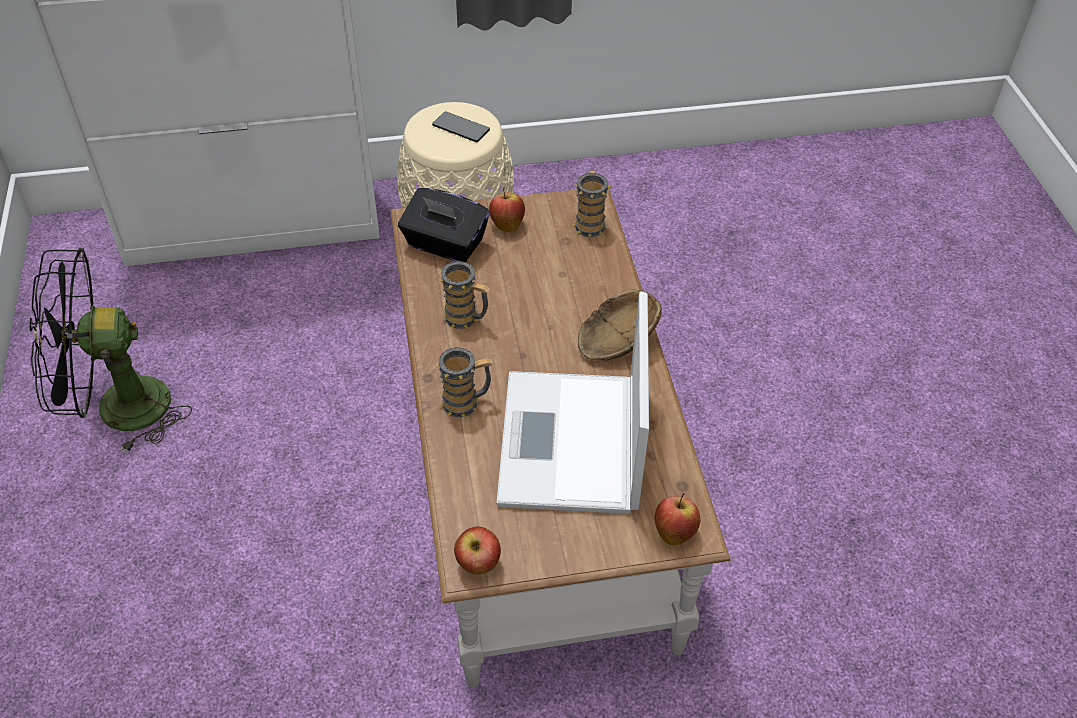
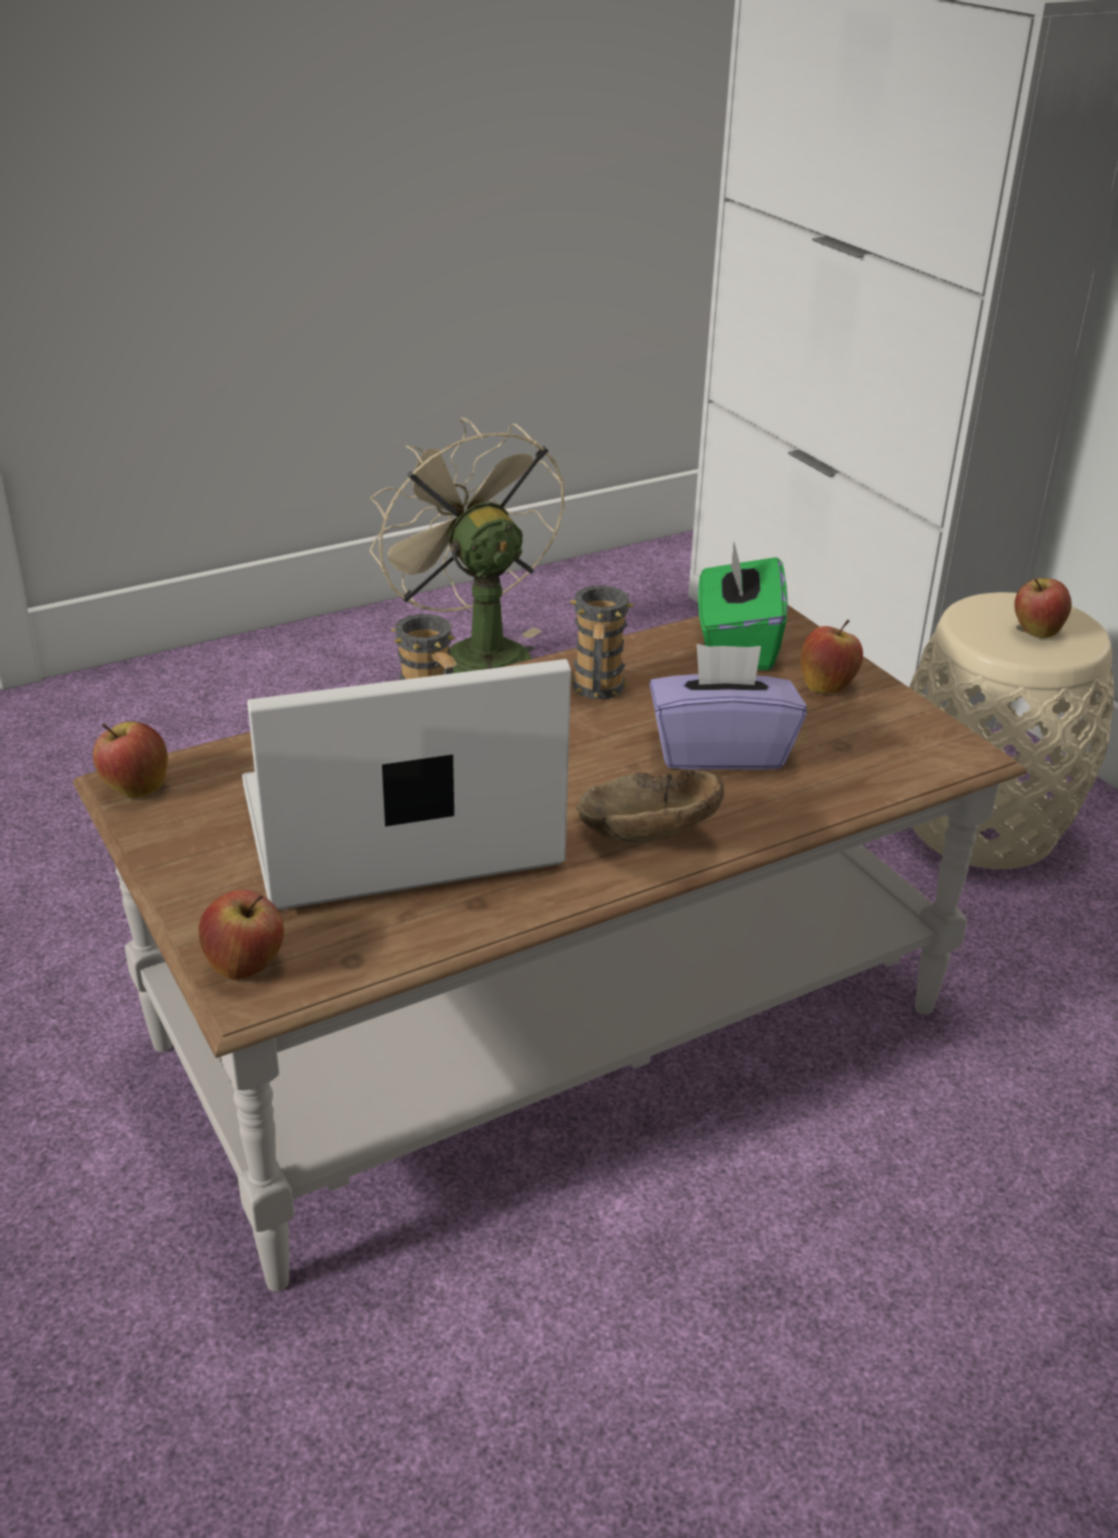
camera: 70 degrees right, 15 degrees down
(117, 409) = (473, 654): black fan -> beige fan
(444, 244) = (736, 645): black tissue box -> green tissue box
(461, 128) = (1036, 632): phone -> apple
(551, 288) = (720, 751): none -> purple tissue box
(590, 222) = (907, 760): mug -> none

